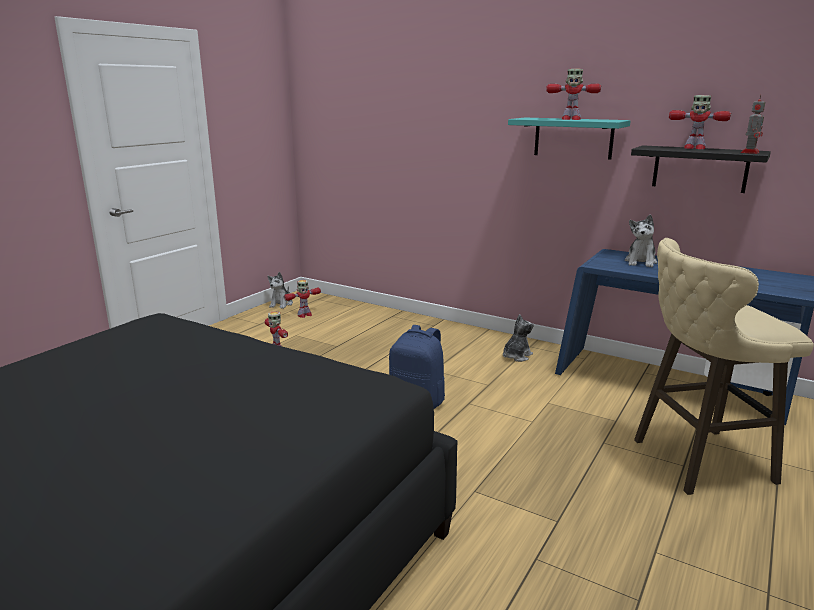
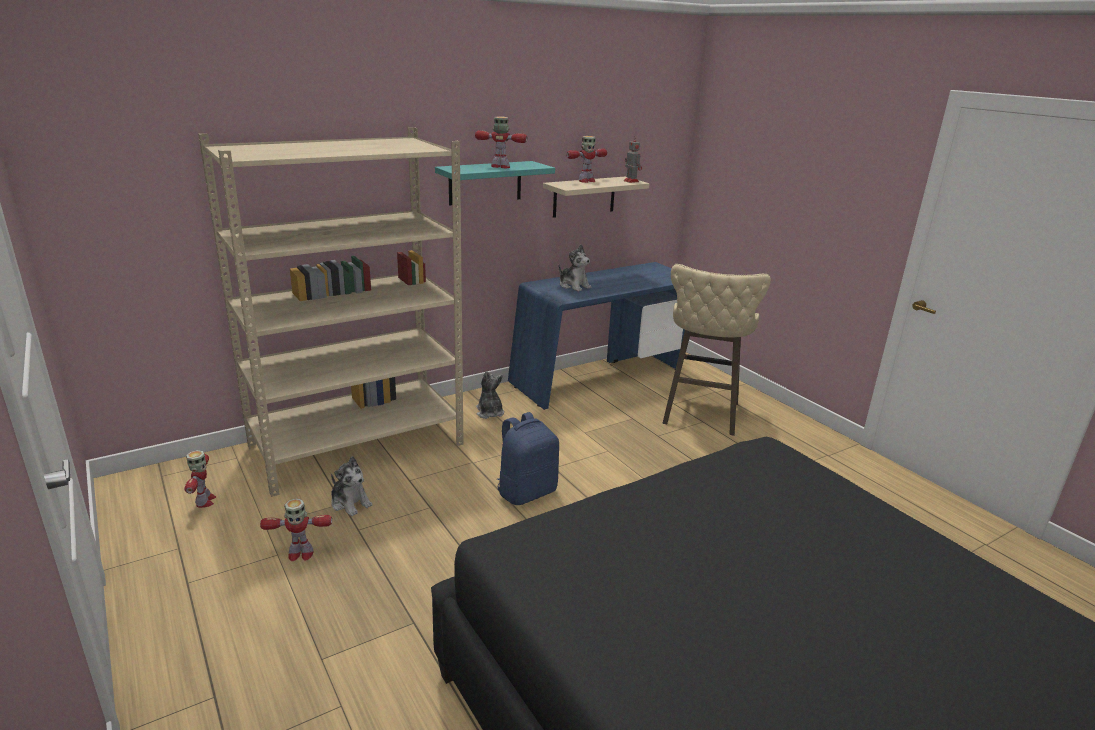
camera: 65 degrees left, 5 degrees up
(281, 304) = (130, 510): plush toy -> plush toy (350, 503)
(407, 329) = (357, 445): none -> beige bookcase
(570, 119) = (501, 167): toy robot -> toy robot turned 120 degrees counterclockwise
(700, 168) = (584, 196): black shelf -> beige shelf

